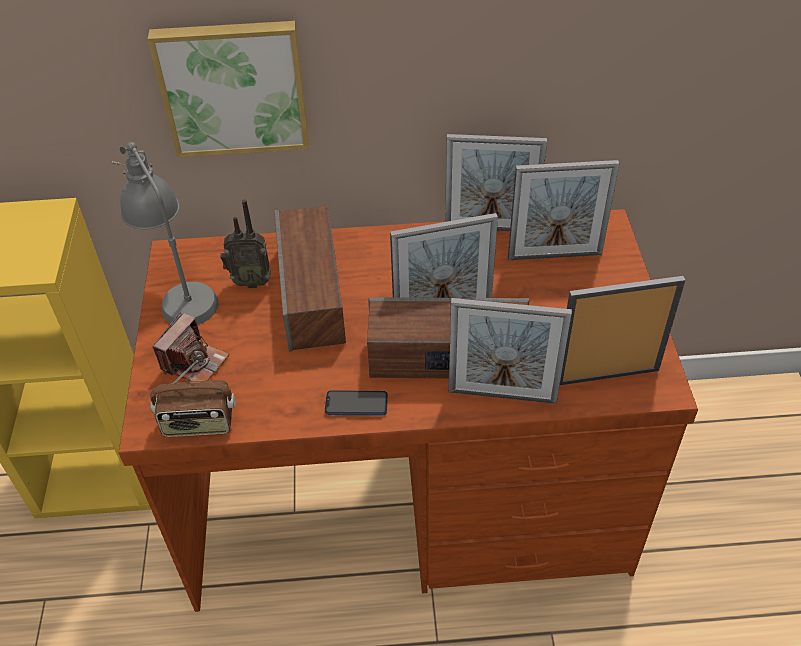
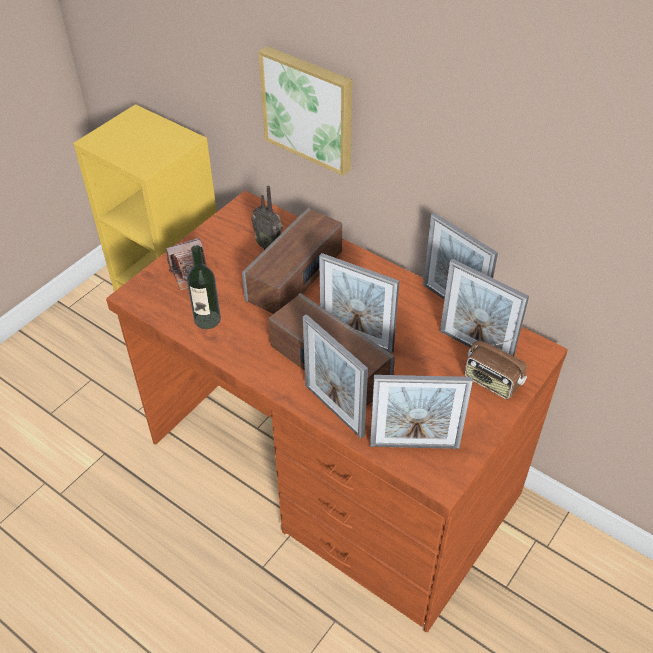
camera: 40 degrees right, 0 degrees up
(178, 291) = (226, 228): grey table lamp -> none
(198, 424) = (157, 310): radio -> radio (492, 382)
(270, 396) = (207, 319): none -> bottle
(356, 404) = (246, 356): phone -> none
(607, 376) = (414, 445): picture frame -> picture frame turned 150 degrees clockwise

